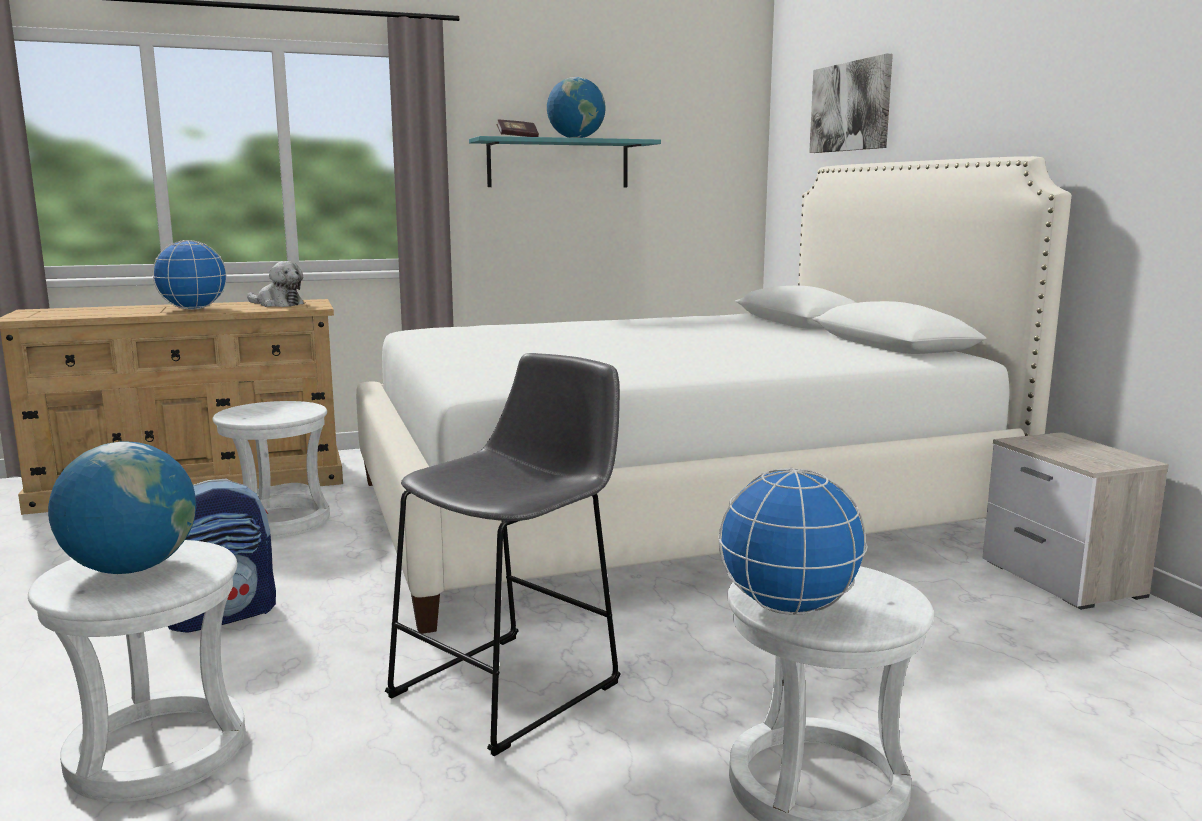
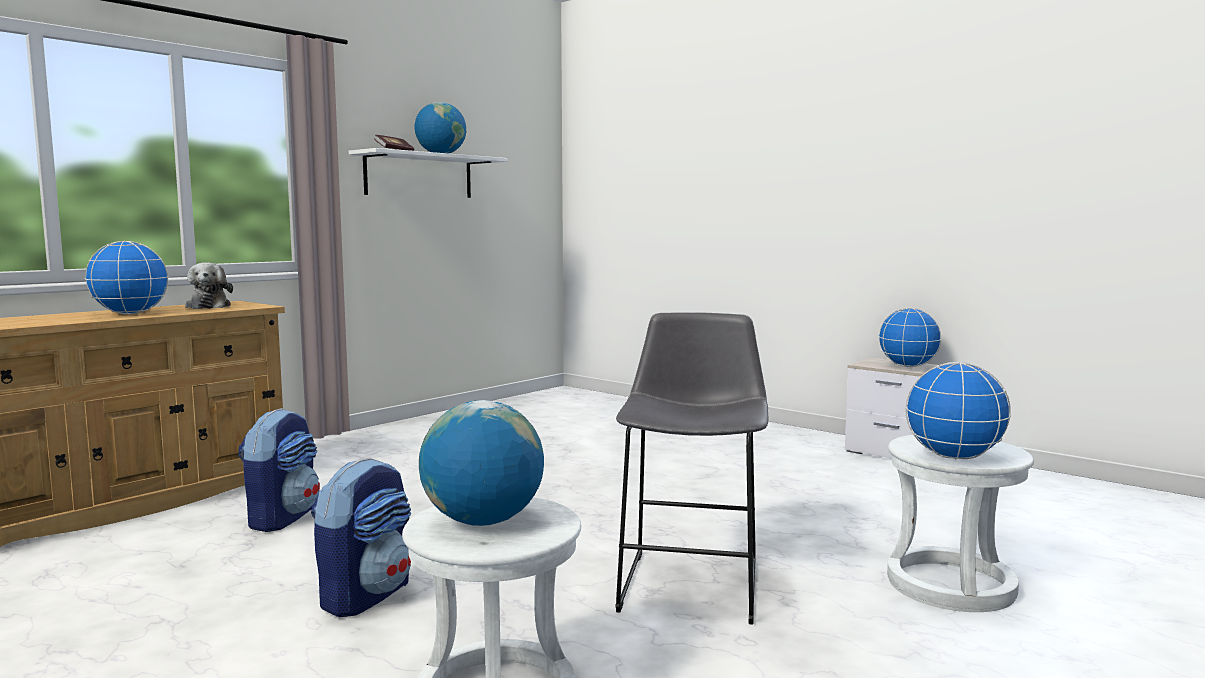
camera: 30 degrees left, 5 degrees down
(277, 304) = (209, 306): plush toy -> plush toy turned 75 degrees clockwise
(279, 521) = (282, 518): white stool -> backpack
(558, 164) = (419, 176): turquoise shelf -> white shelf
(667, 511) = (607, 456): white bed -> none
(851, 107) = (654, 138): picture -> none
(1080, 454) = (907, 366): none -> globe

